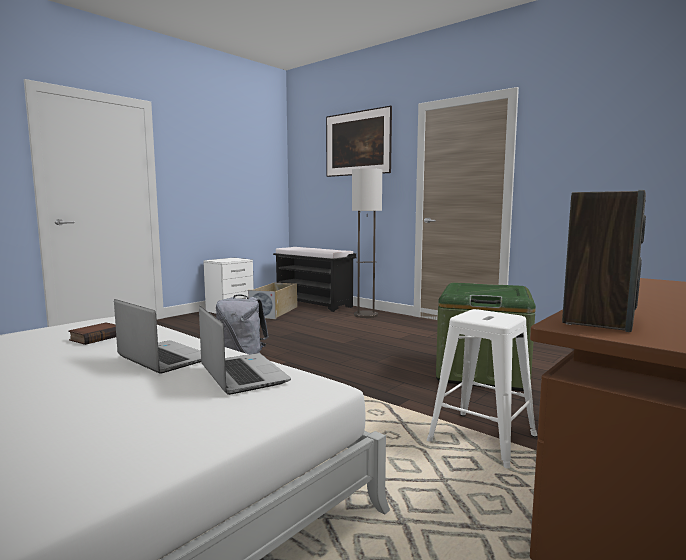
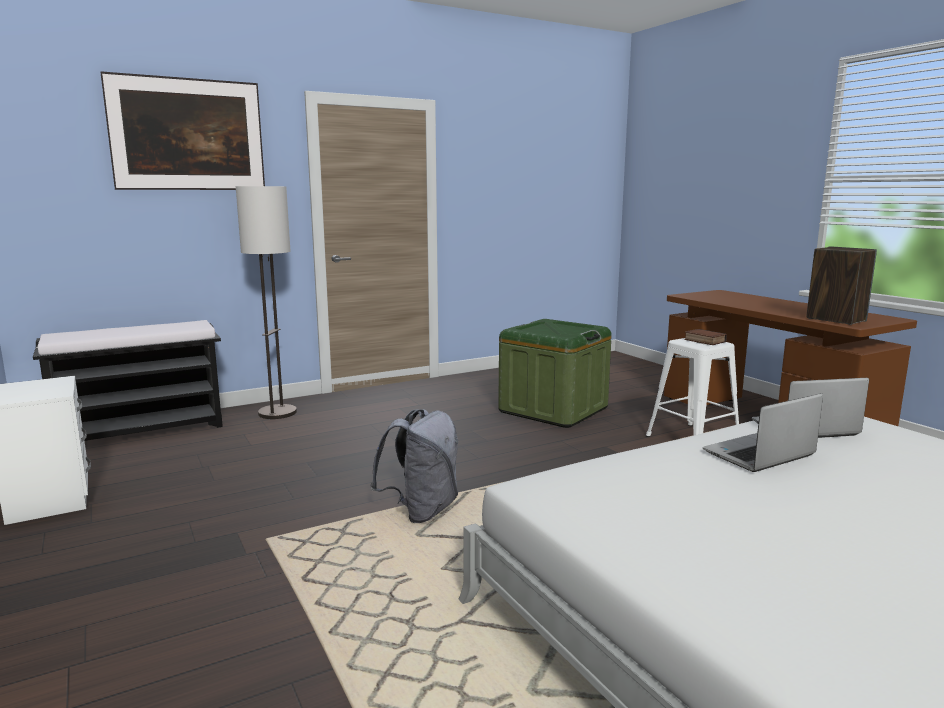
camera: 70 degrees left, 5 degrees up
(96, 337) = (659, 490): book -> book (703, 341)
(274, 312) = (144, 463): beige storage box -> none

